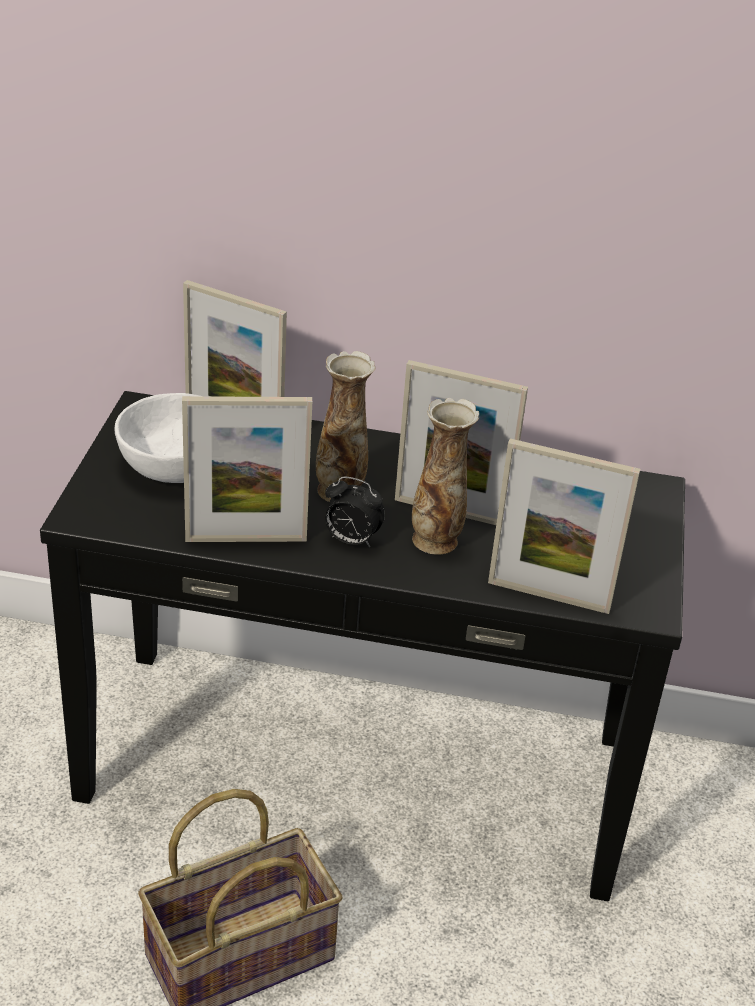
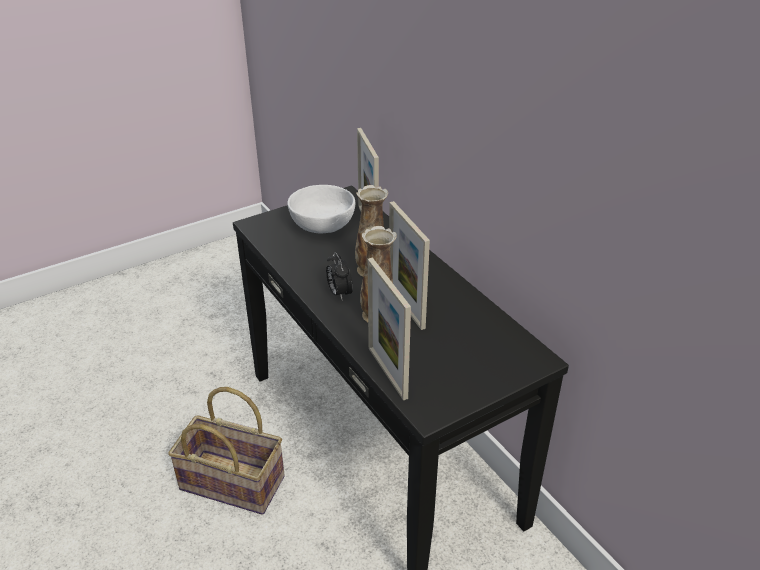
camera: 50 degrees right, 0 degrees up
(246, 539) = (298, 267): picture frame -> none

